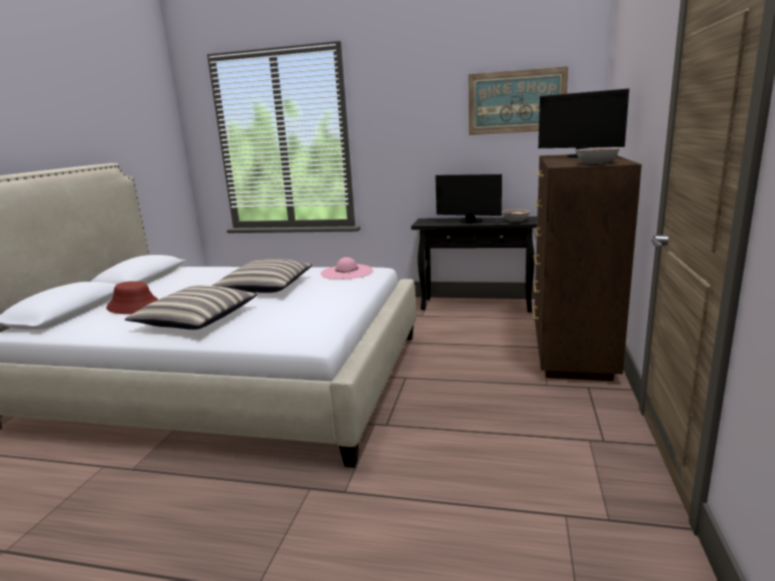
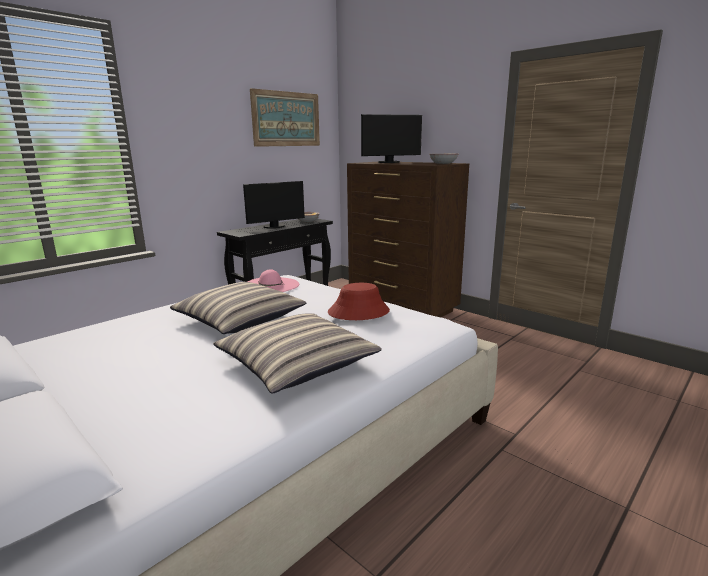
camera: 60 degrees left, 0 degrees up
(134, 306) = (144, 401): red hat -> red hat (358, 312)

